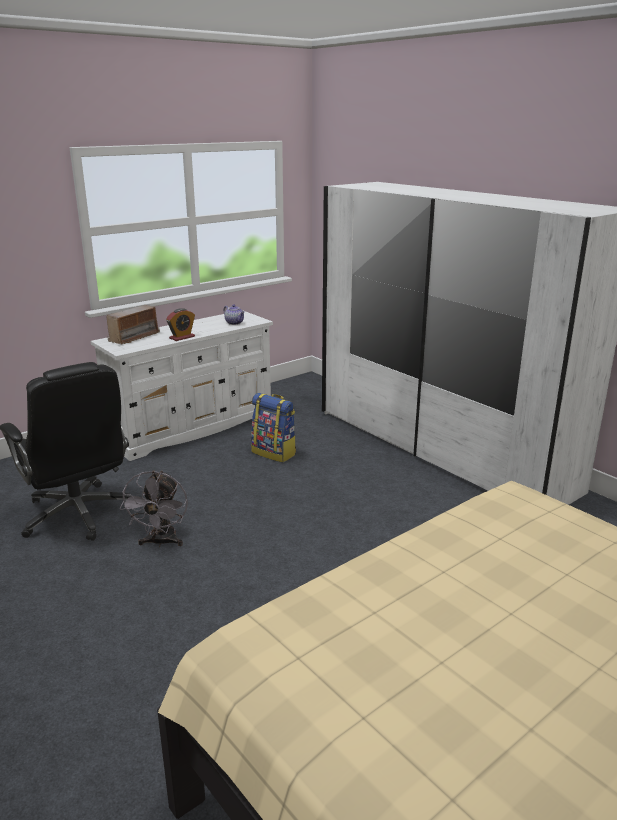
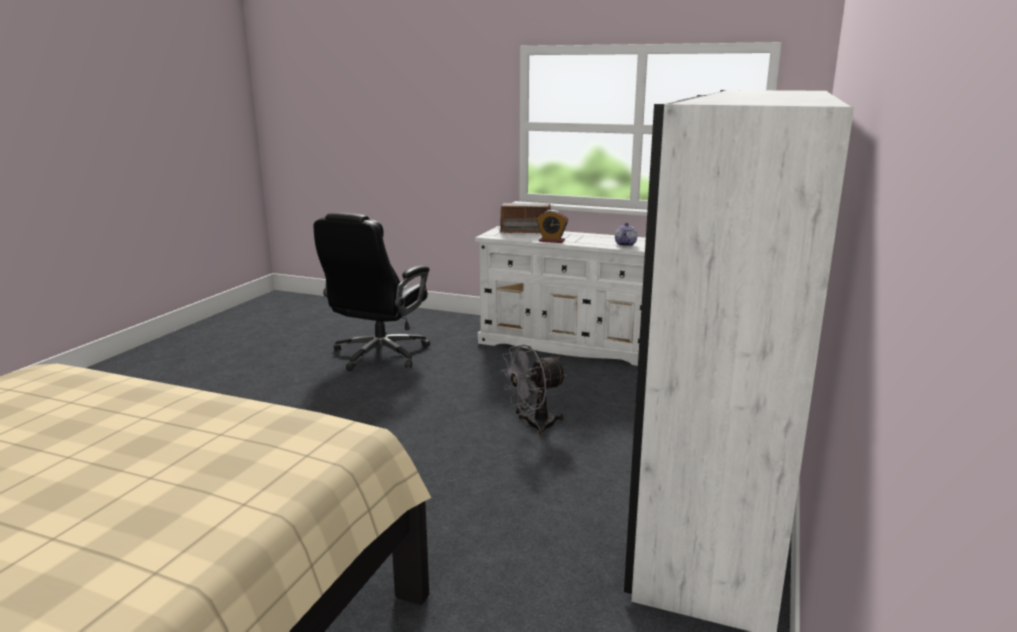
camera: 60 degrees right, 5 degrees down
(161, 542) = (366, 393): grey fan -> grey fan (533, 426)
(274, 453) = (572, 390): backpack -> none

